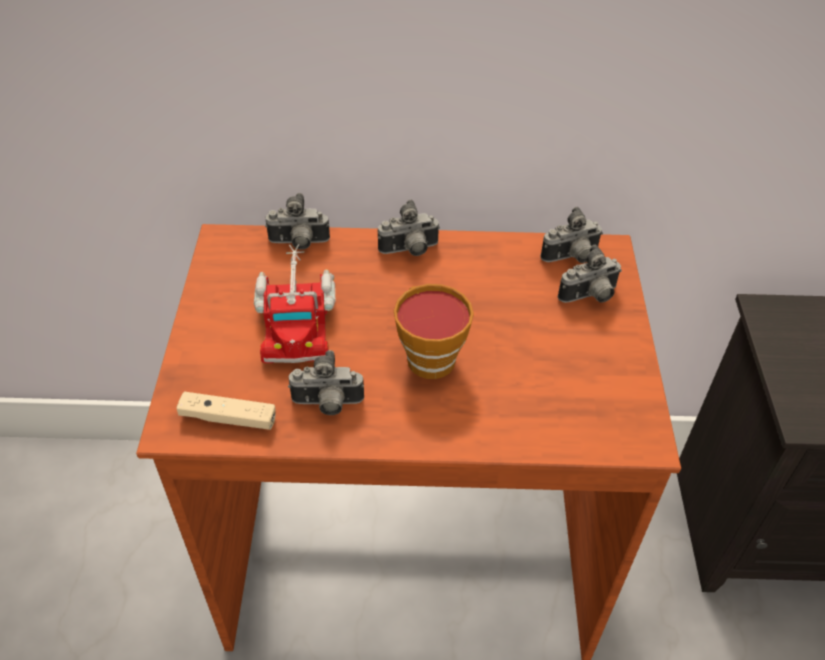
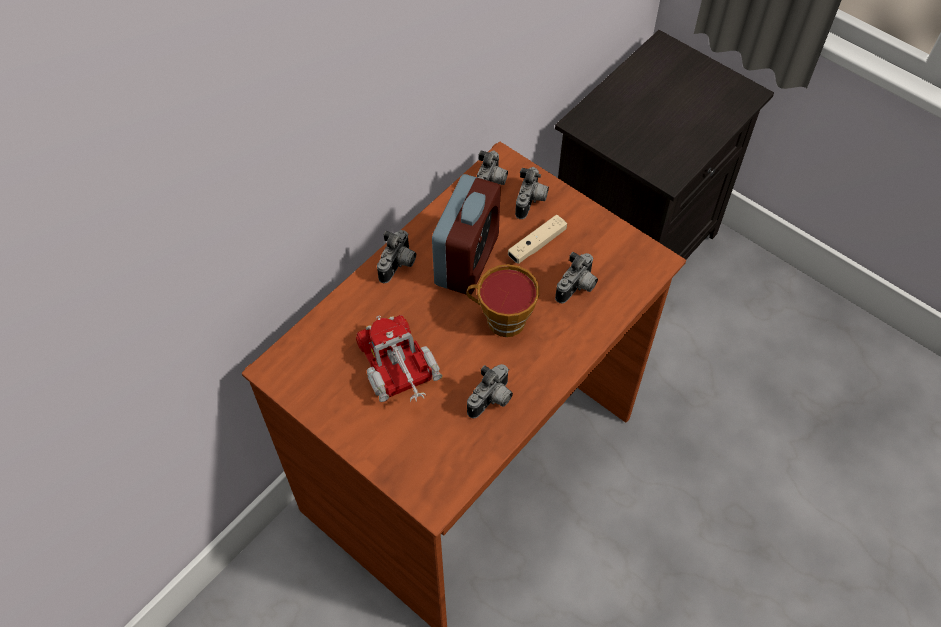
camera: 50 degrees left, 10 degrees up
(228, 418) = (454, 464): beige game controller -> beige game controller (537, 244)
(296, 318) = (400, 371): toy truck -> toy truck turned 150 degrees counterclockwise
(299, 244) = (327, 325): camera -> camera (577, 288)
(467, 291) = (467, 260): none -> alarm clock

